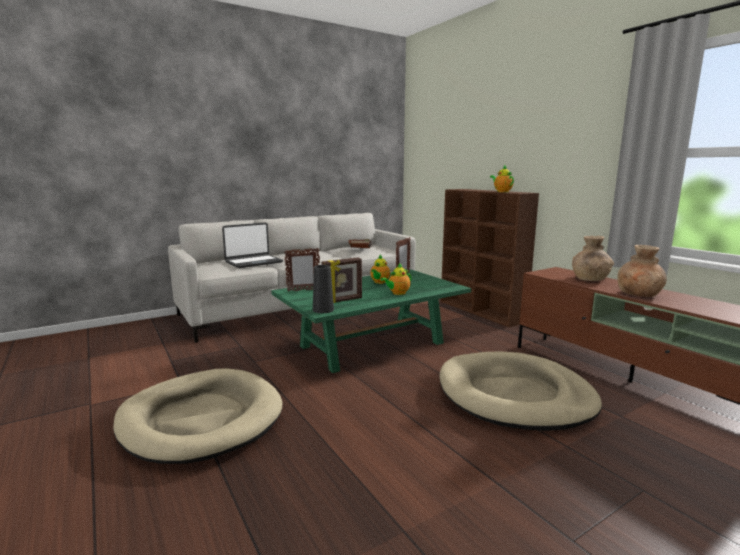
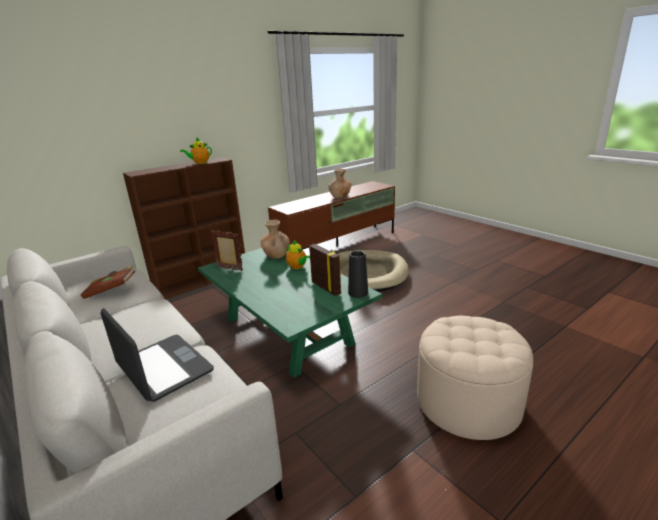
camera: 95 degrees left, 10 degrees up
(201, 419) = (468, 402): beige dog bed -> beige ottoman
(303, 290) = (289, 315): picture frame -> none
(379, 282) = (256, 277): teapot -> none
(589, 279) = (306, 202): brown vase -> brown vase (276, 255)

